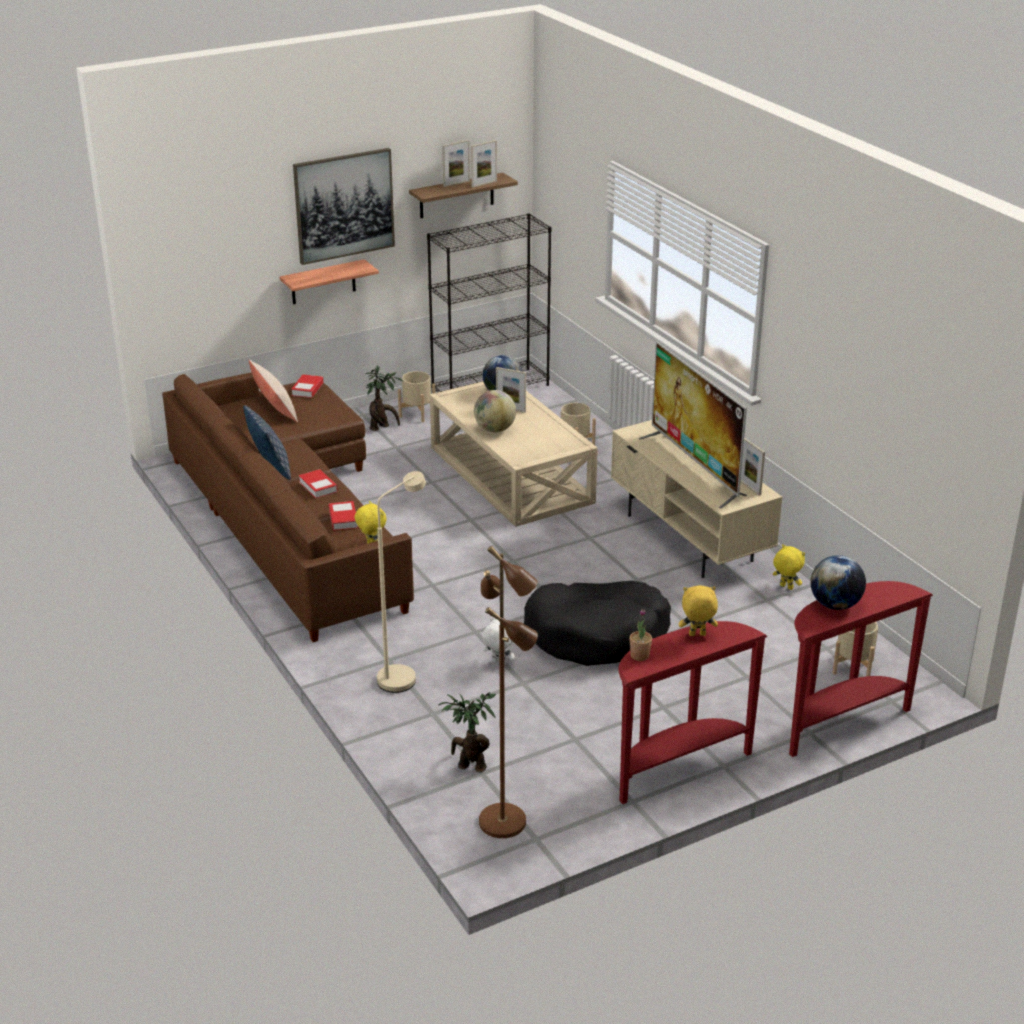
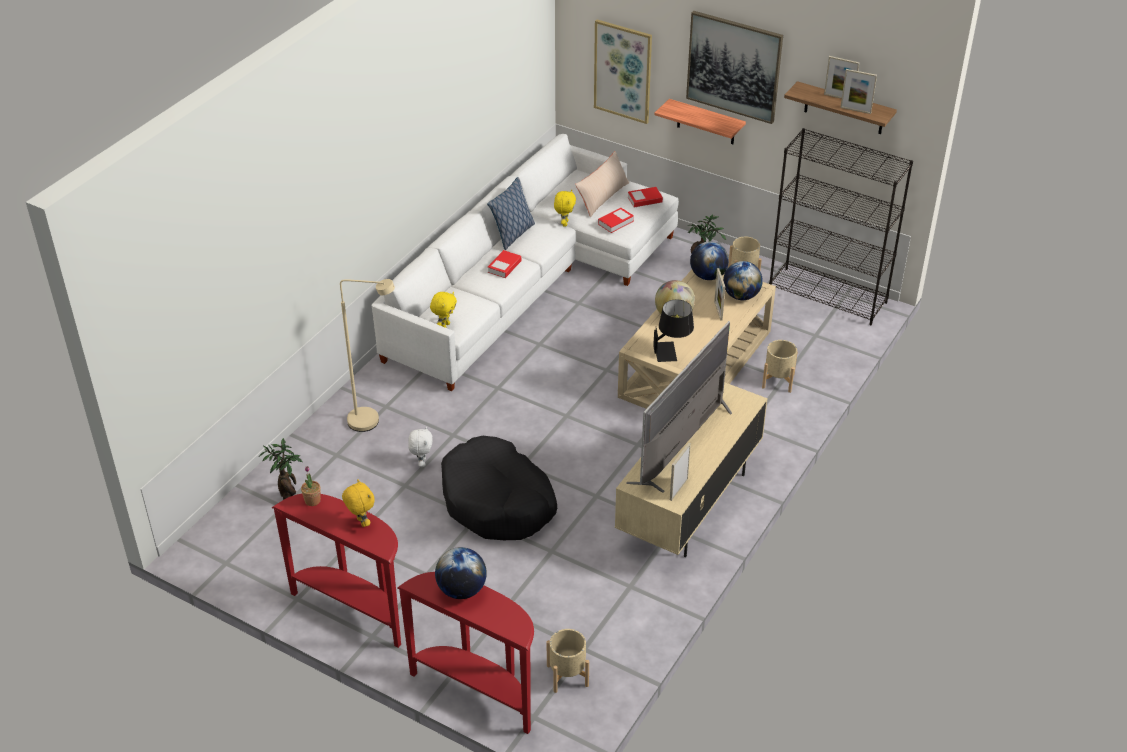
camera: 60 degrees right, 10 degrees up
(222, 271) = (623, 71): none -> picture
(288, 517) = (529, 280): brown sofa -> white sofa
(343, 519) = (470, 297): book -> book (615, 222)
(458, 398) = (708, 276): none -> globe
(504, 821) = (236, 539): brown floor lamp -> none
(543, 445) = (672, 351): none -> black table lamp
(785, 587) = (660, 592): yellow plush toy -> yellow plush toy (564, 223)

